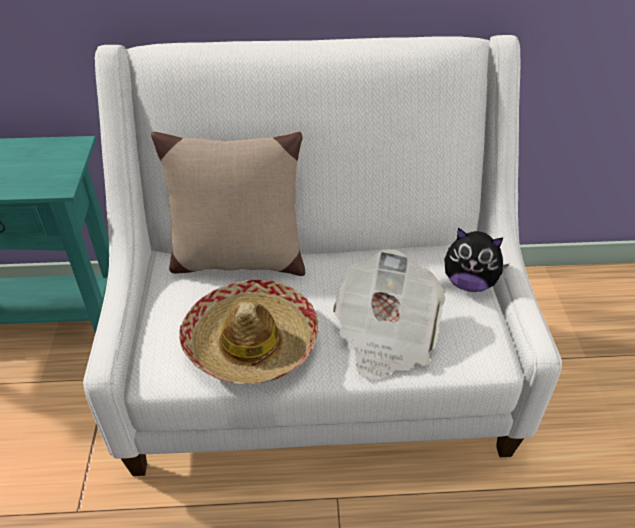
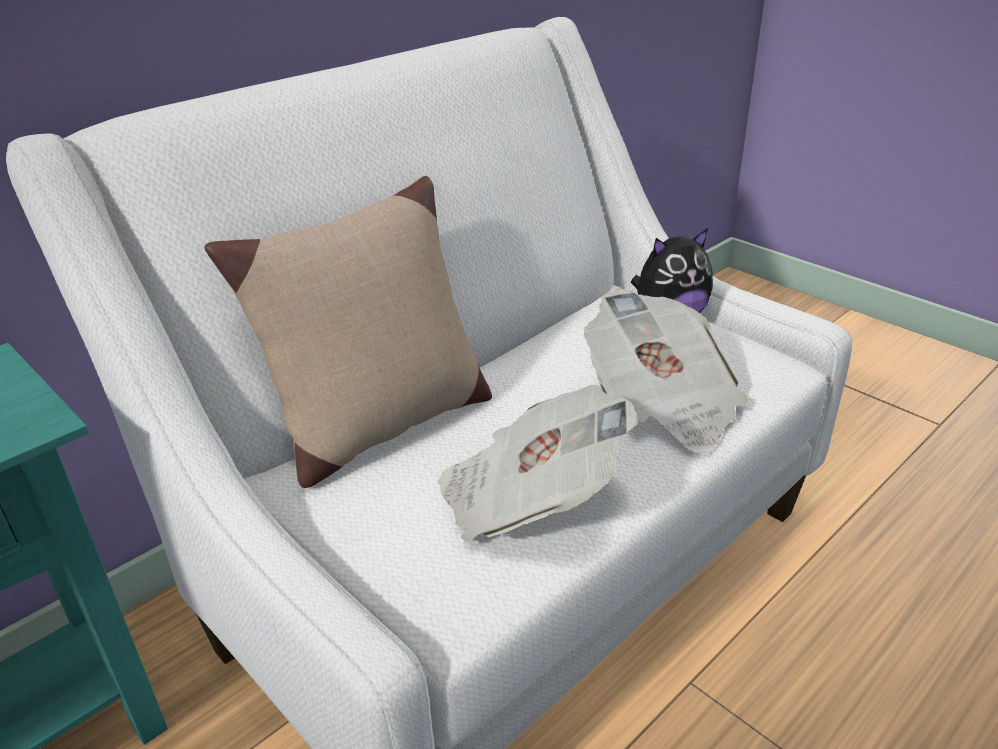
camera: 40 degrees left, 10 degrees down
(251, 342) = (529, 499): hat -> newspaper

